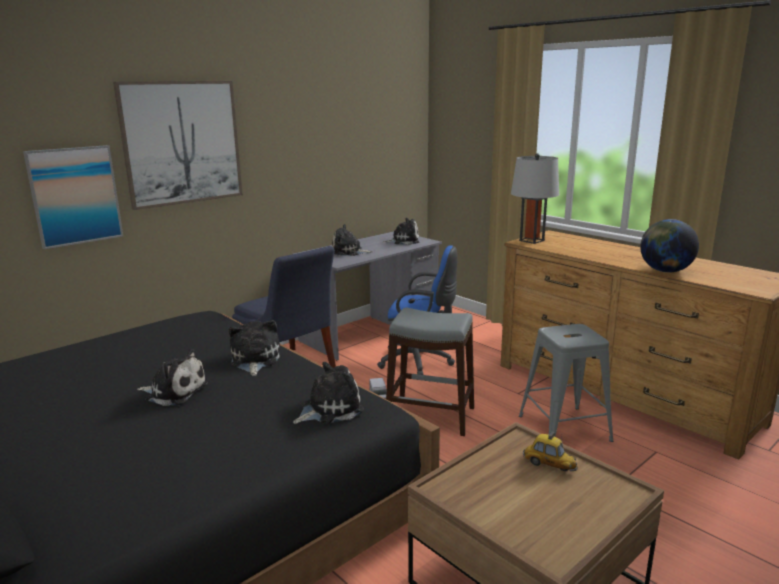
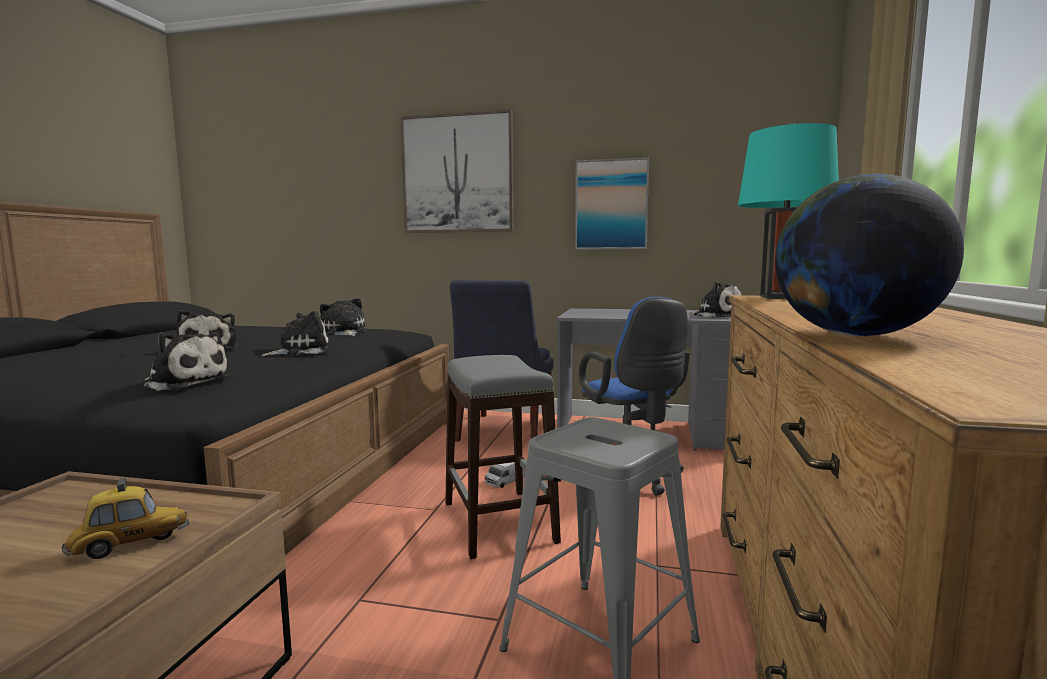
camera: 55 degrees right, 10 degrees down
(75, 196) = (364, 215): picture -> picture (611, 205)
(349, 252) = (620, 313): plush toy -> plush toy (344, 332)
(532, 240) = (781, 297): grey table lamp -> turquoise table lamp
(549, 465) = (130, 545): toy car -> toy car turned 120 degrees counterclockwise

